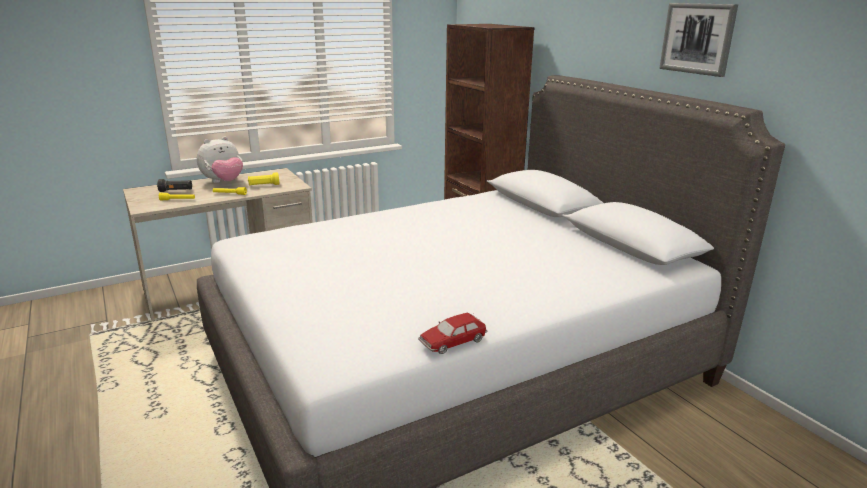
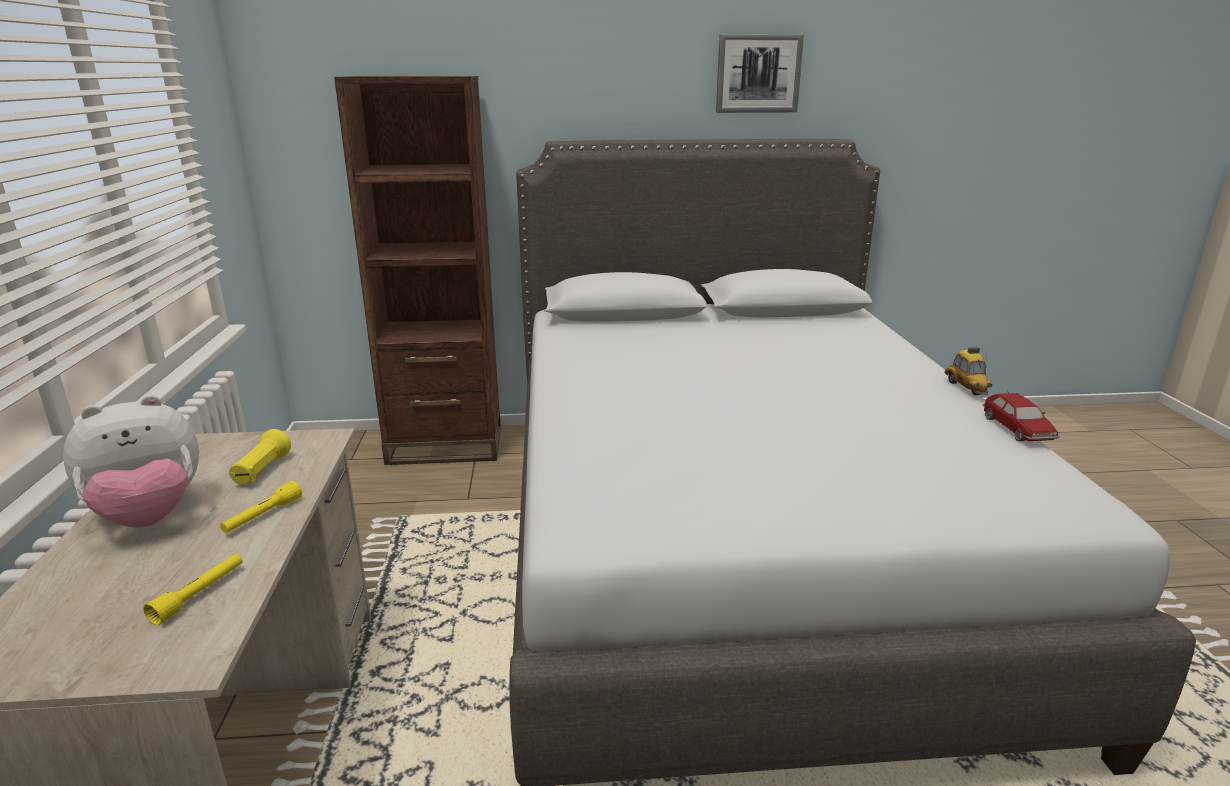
camera: 65 degrees left, 0 degrees up
(176, 191) = (107, 594): black flashlight -> none
(223, 182) = (149, 517): plush toy -> plush toy turned 75 degrees clockwise
(525, 321) = (966, 388): none -> toy car

